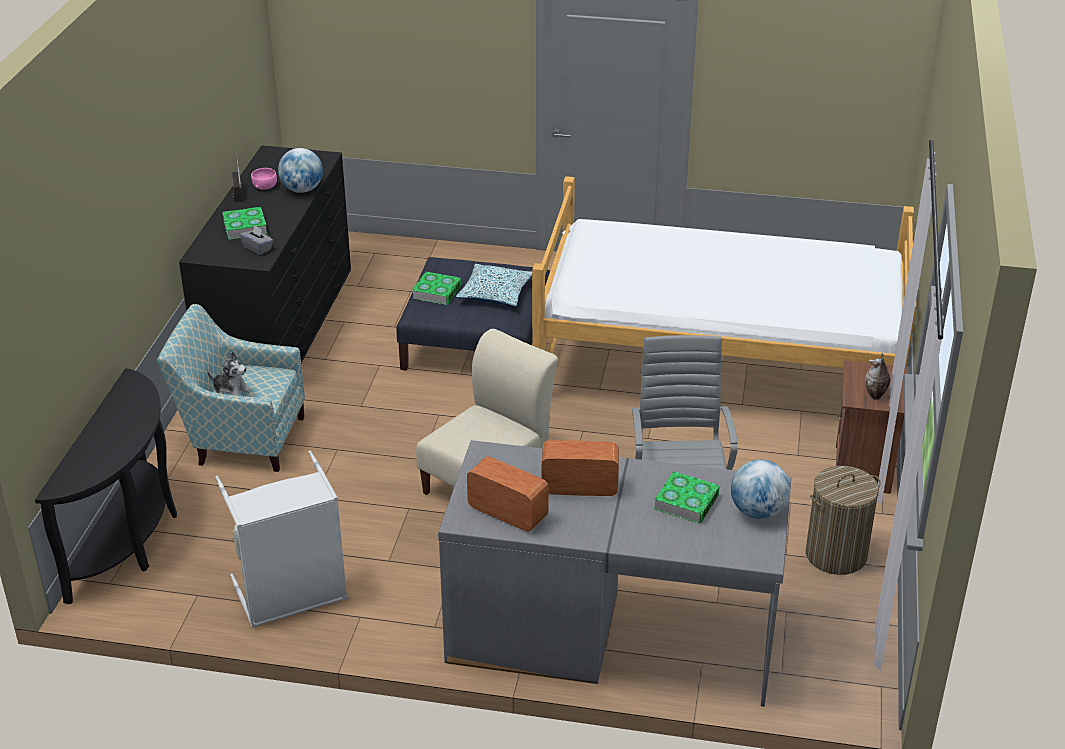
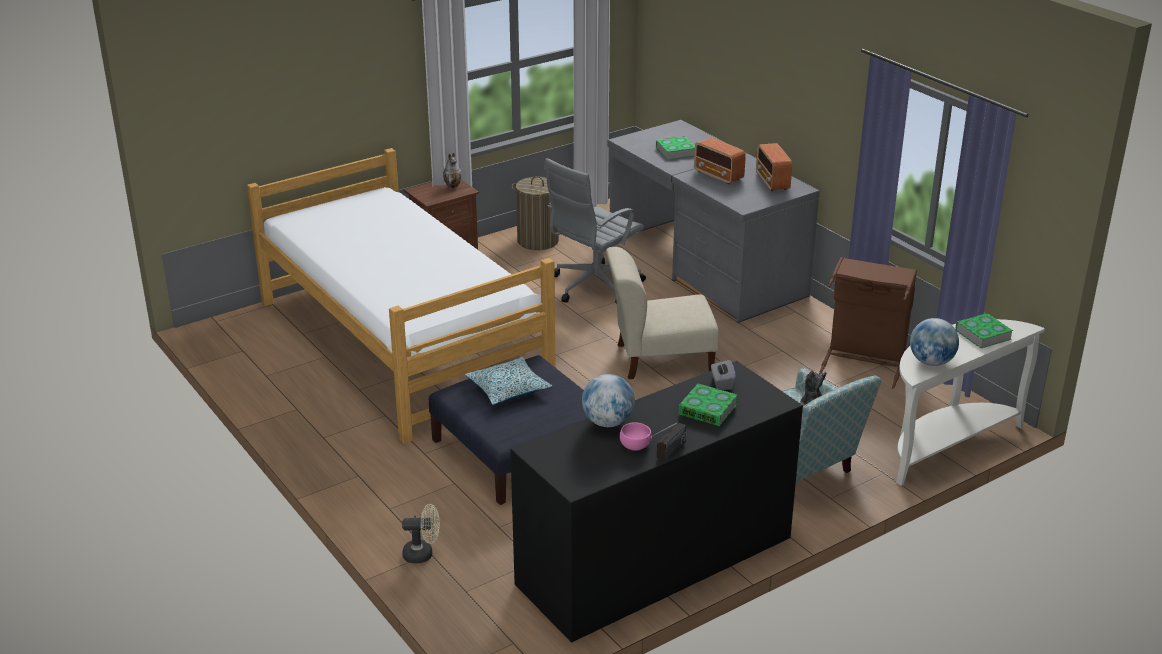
camera: 135 degrees left, 5 degrees down
(131, 539) = (945, 444): black console table -> white console table
(292, 596) = (864, 362): grey laundry basket -> brown laundry basket
(431, 255) = (423, 554): none -> beige fan
(437, 292) = (548, 414): book -> book (983, 334)
(758, 512) = (649, 136): globe -> globe (931, 362)

